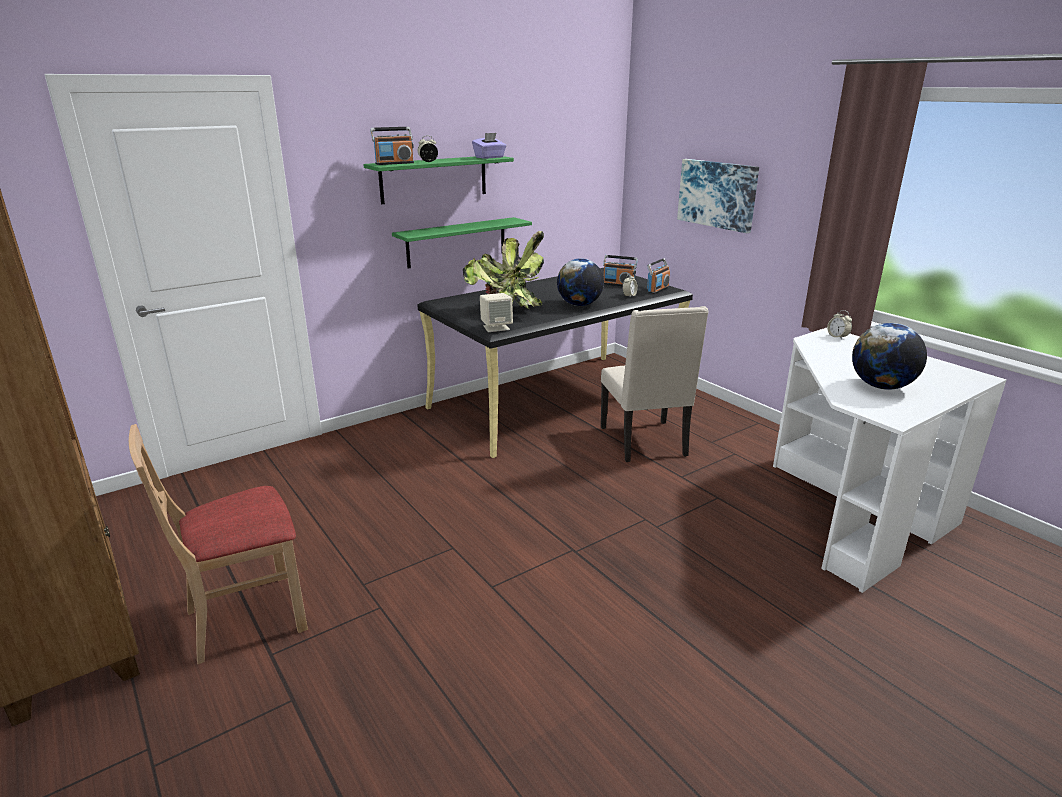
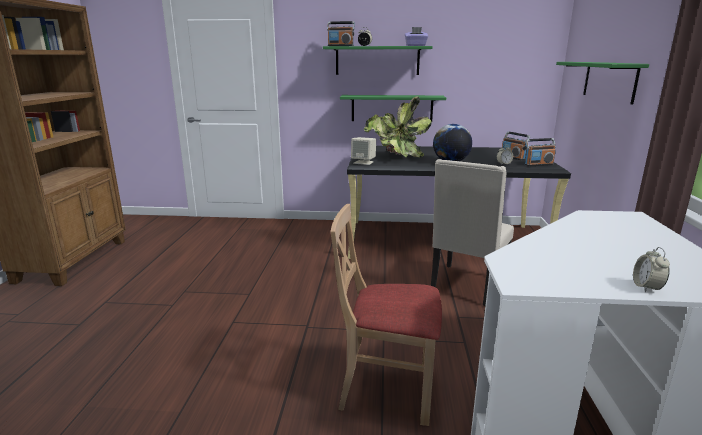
camera: 40 degrees right, 5 degrees down
(246, 617) = (124, 283): beige chair -> beige chair (386, 389)
(717, 194) = (609, 81): picture -> green shelf
(837, 337) = (632, 219): alarm clock -> alarm clock (646, 287)
(881, 386) = (577, 260): globe -> none

